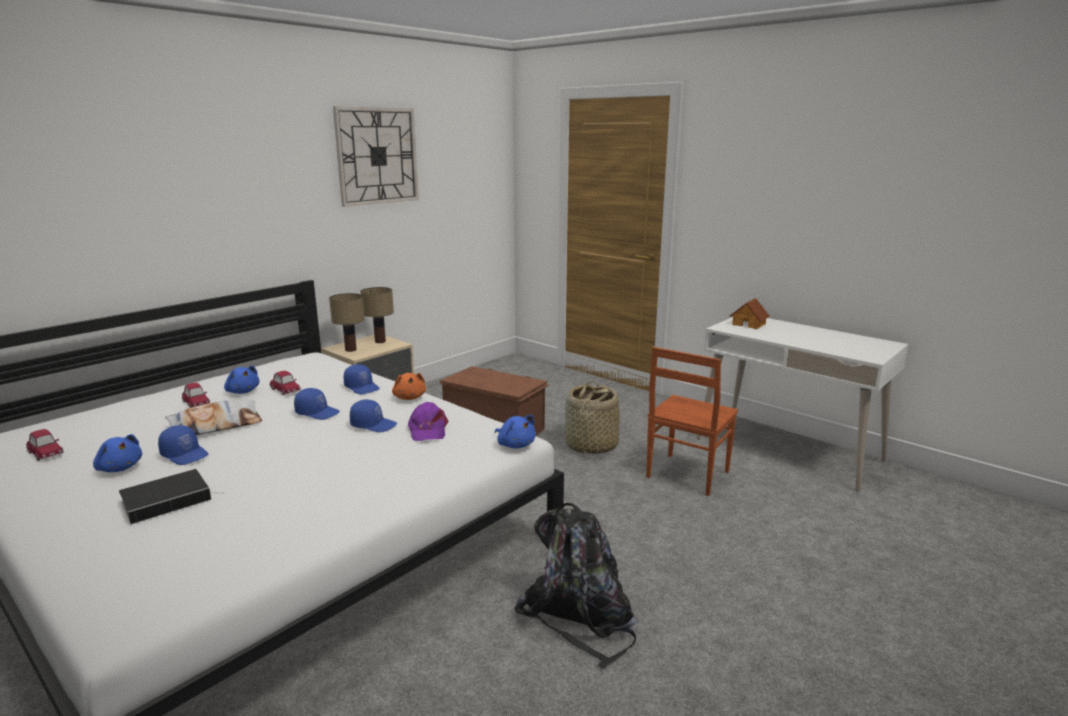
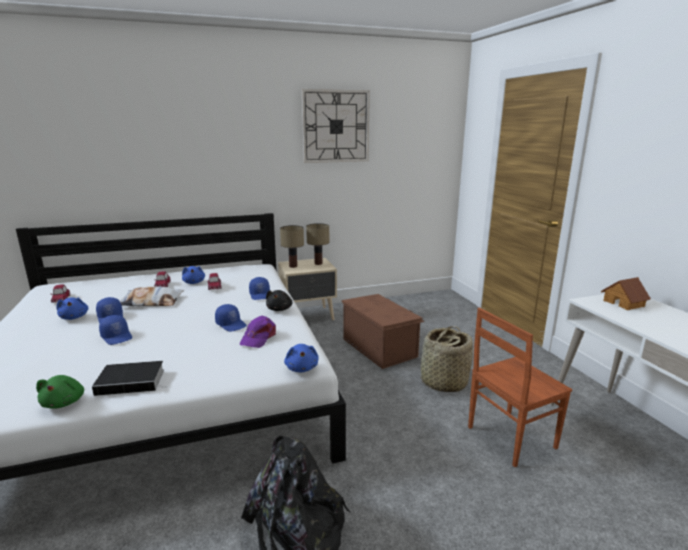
camera: 30 degrees right, 0 degrees up
(169, 499) = (64, 345): book -> book (133, 381)
(284, 548) = (64, 402): none -> green plush toy
(317, 412) = (212, 307): blue cap -> blue cap (117, 337)
(409, 397) = (279, 309): orange plush toy -> black plush toy

